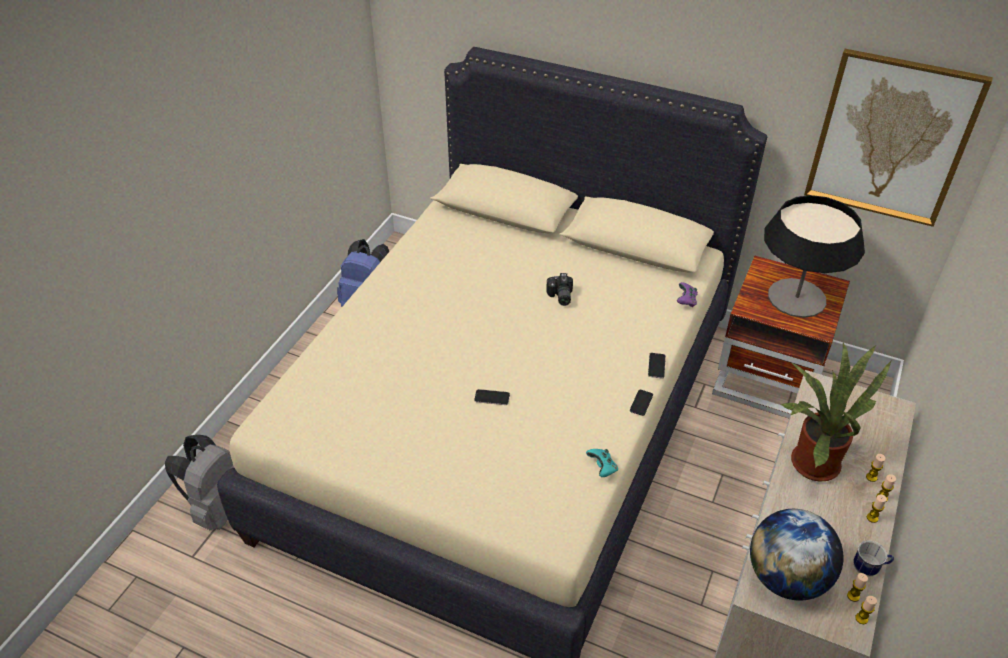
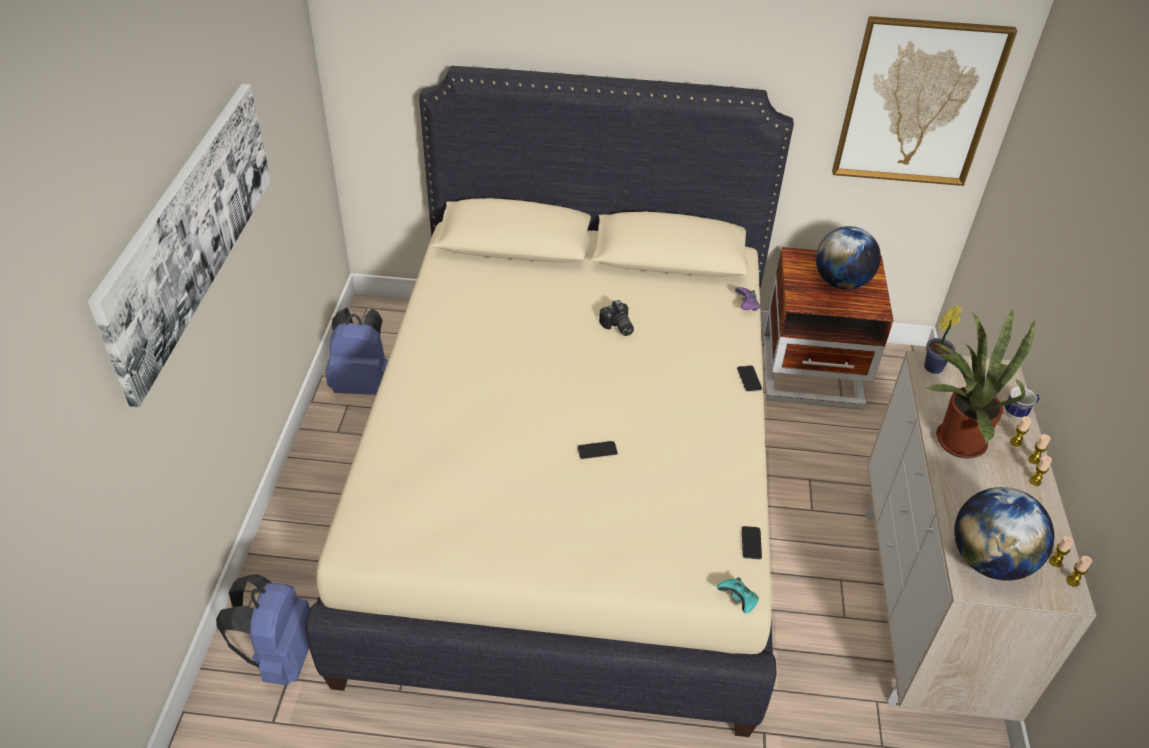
camera: 20 degrees left, 0 degrees up
(193, 149) = (189, 230): none -> picture
(218, 507) = (280, 656): grey backpack -> blue backpack
(602, 468) = (745, 497): turquoise game controller -> turquoise game controller (738, 600)
(641, 403) = (752, 421): phone -> phone (751, 543)
(796, 298) = (841, 282): table lamp -> globe
(826, 390) = (935, 366): none -> potted plant
(869, 568) = (1055, 531): mug -> mug (1018, 413)

